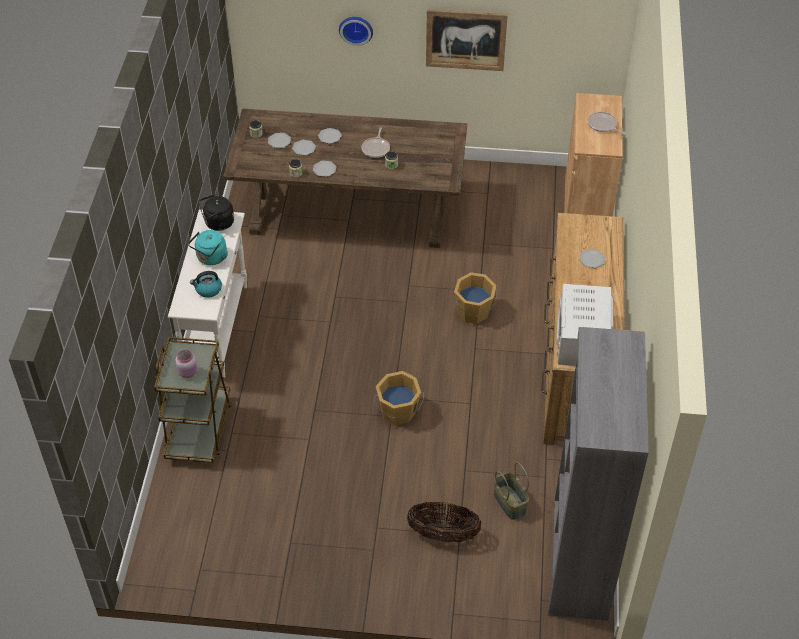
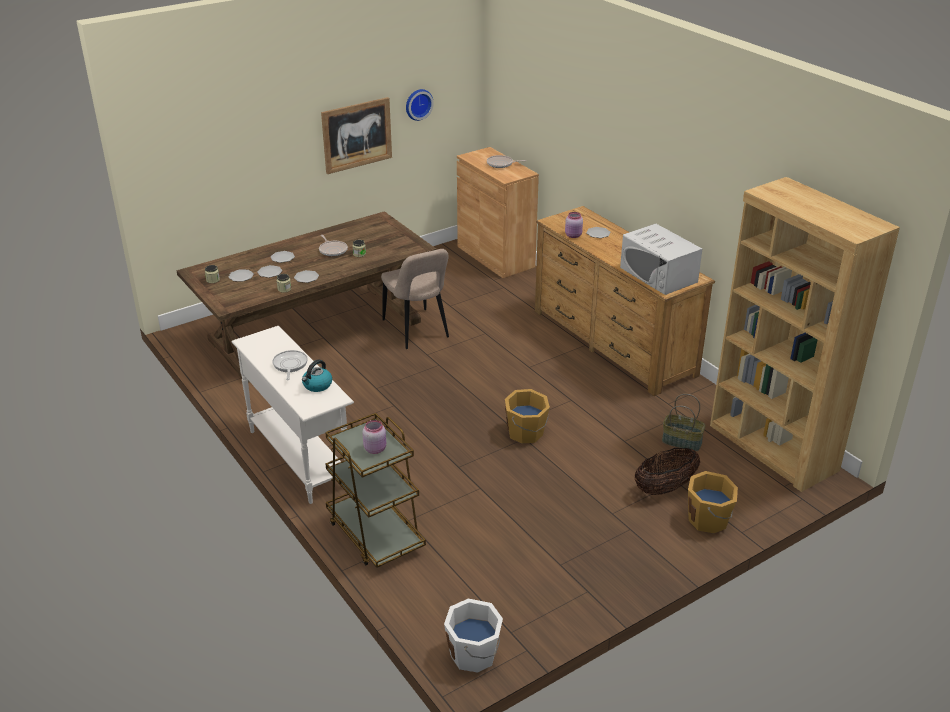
camera: 40 degrees left, 15 degrees down
(161, 568) = (474, 654): none -> white bucket
(211, 258) = (290, 365): turquoise kettle -> frying pan
(217, 223) = (263, 341): black kettle -> none
(356, 29) = (260, 154): wall clock -> wall clock (418, 104)
(427, 255) = (417, 331): none -> beige chair
(474, 312) = (498, 347): orange bucket -> orange bucket (709, 520)
(566, 249) = (573, 235): none -> pink jar
(578, 560) = (772, 448): grey bookcase -> brown bookcase

